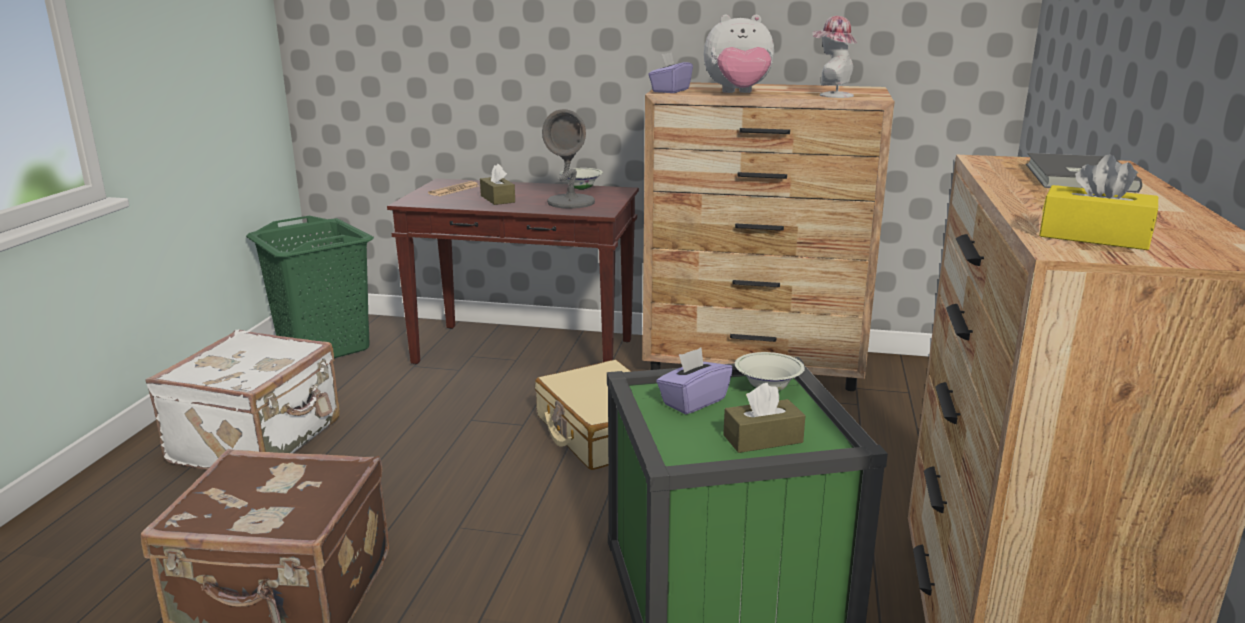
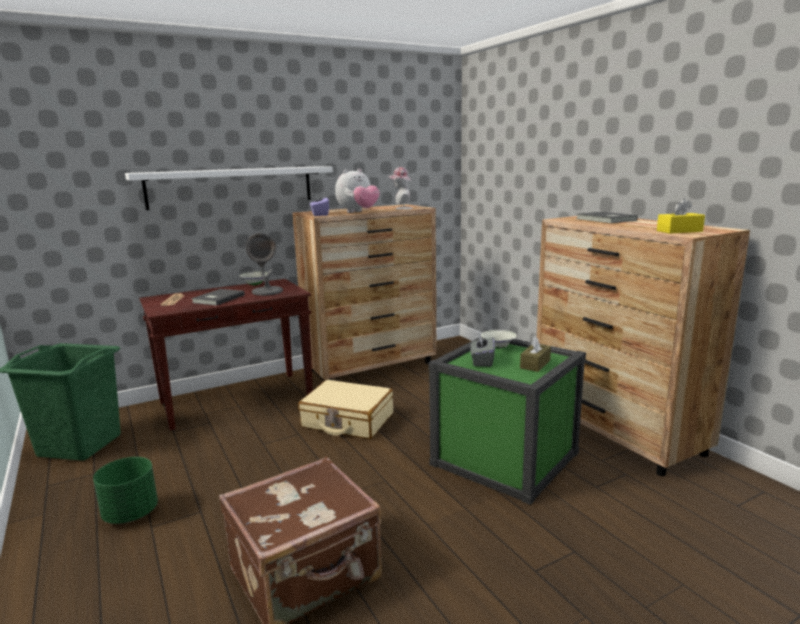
camera: 40 degrees left, 5 degrees down
(259, 441) = (130, 514): white suitcase -> green planter
(497, 199) = (217, 299): brown tissue box -> grey book
(573, 32) = (231, 187): none -> white shelf
(693, 401) = (482, 361): purple tissue box -> grey tissue box

